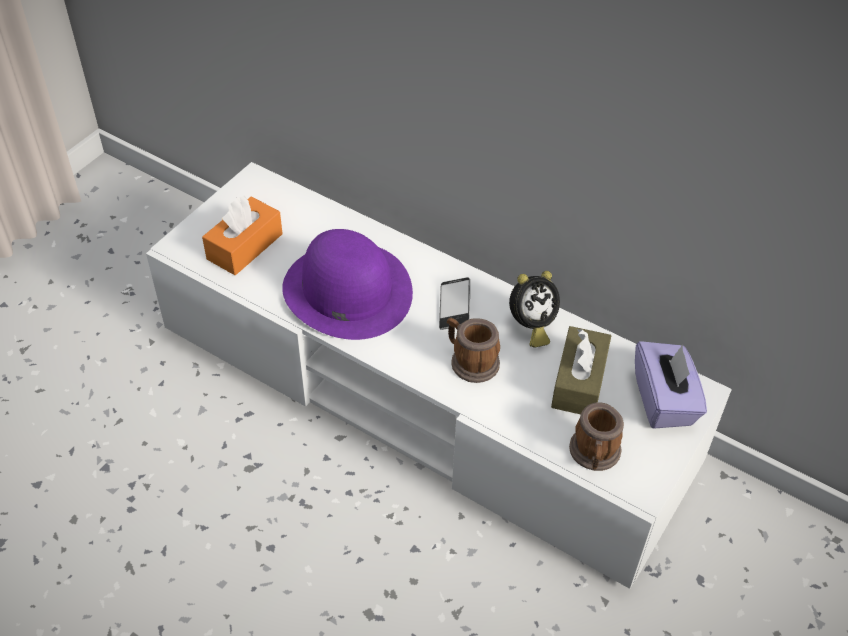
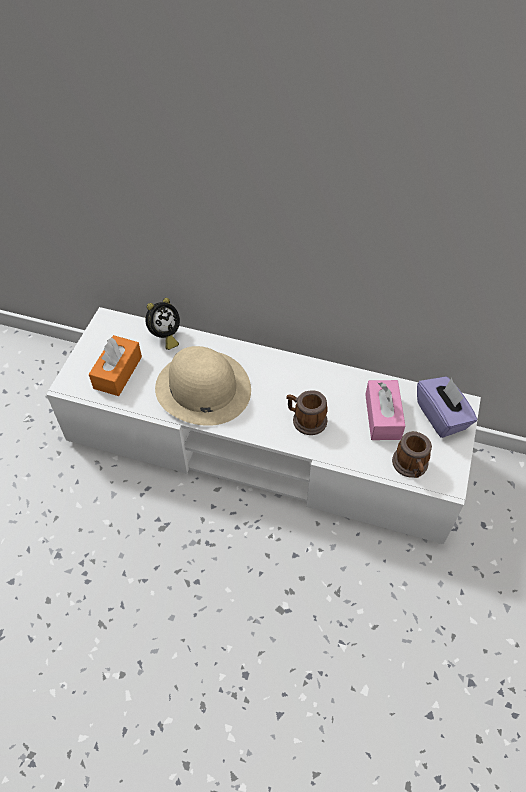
camera: 15 degrees left, 5 degrees up
(346, 290) = (202, 388): purple hat -> beige hat
(454, 307) = (281, 383): phone -> none
(530, 326) = (337, 385): alarm clock -> alarm clock (164, 336)
(579, 382) = (382, 416): brown tissue box -> pink tissue box

